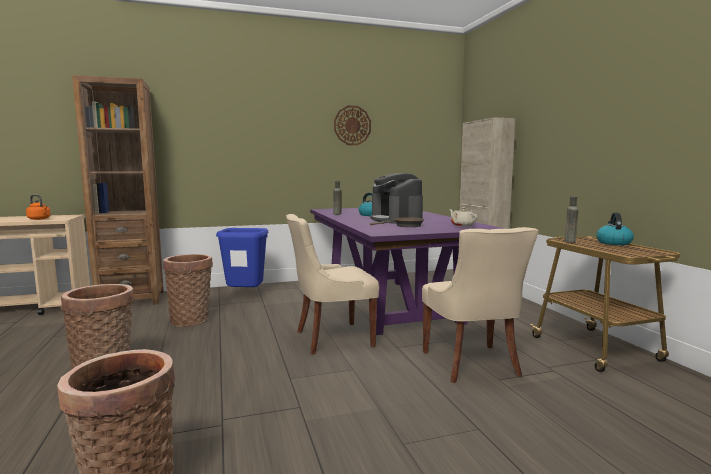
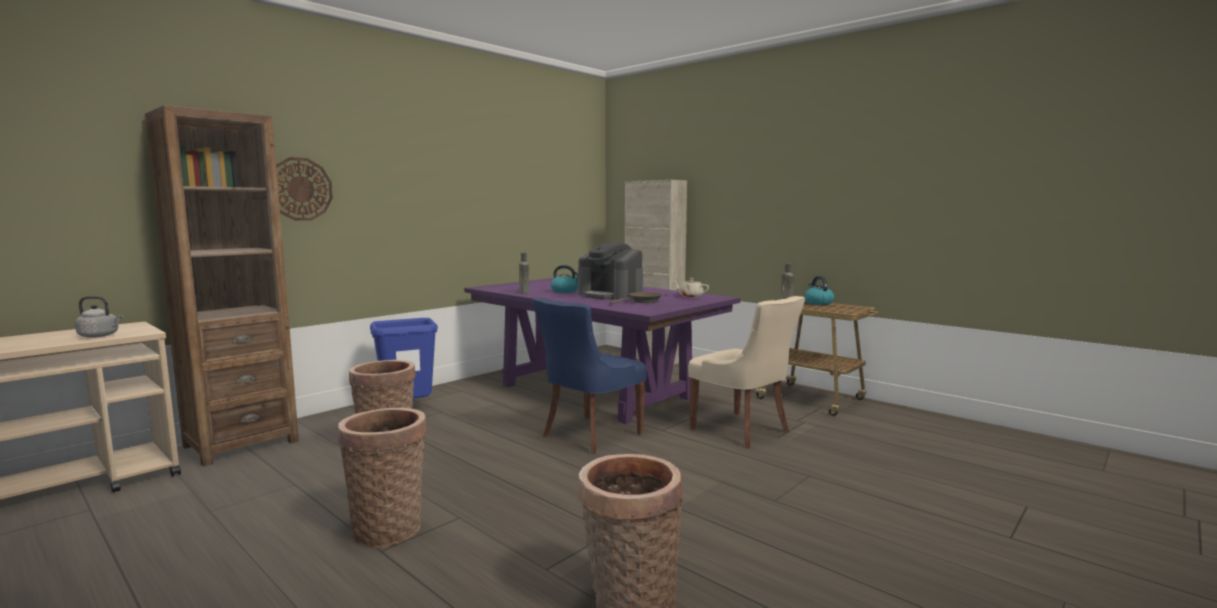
camera: 30 degrees left, 0 degrees up
(39, 219) = (100, 335): orange kettle -> grey kettle
(332, 338) = (589, 435): beige chair -> blue chair
(352, 125) = (502, 180): wall clock -> wall clock (300, 189)

